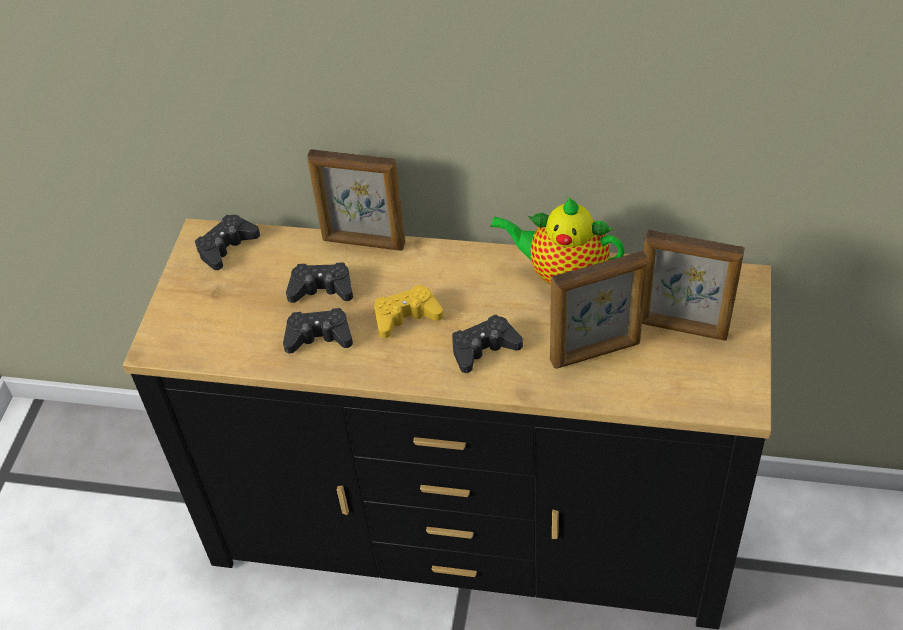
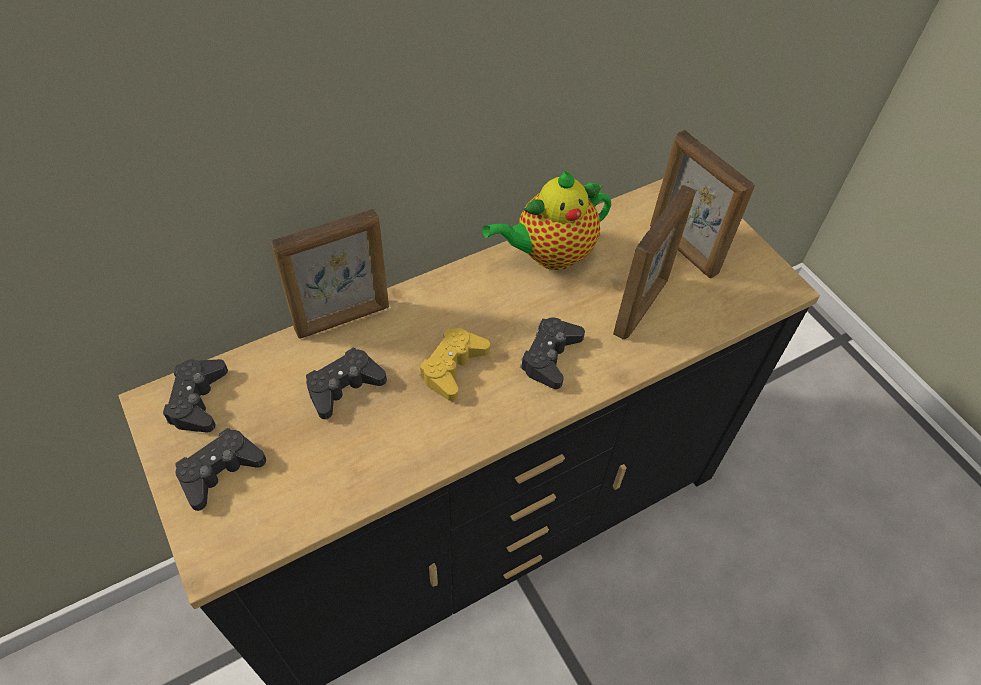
camera: 45 degrees left, 5 degrees up
(319, 337) = (387, 436): black game controller -> black game controller (220, 471)
(682, 328) = (682, 250): picture frame -> picture frame turned 75 degrees clockwise

